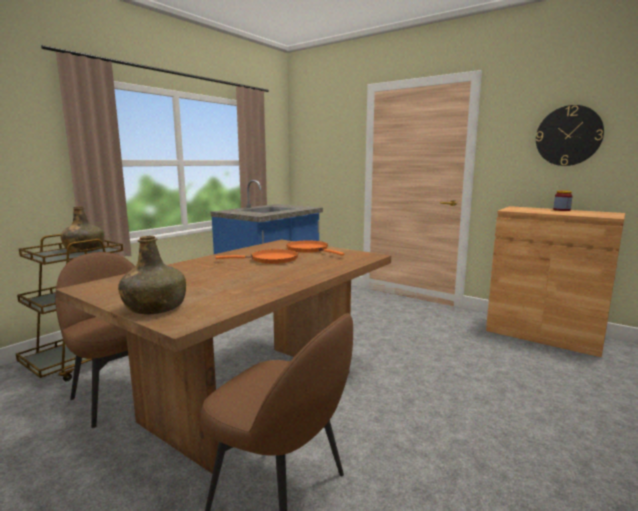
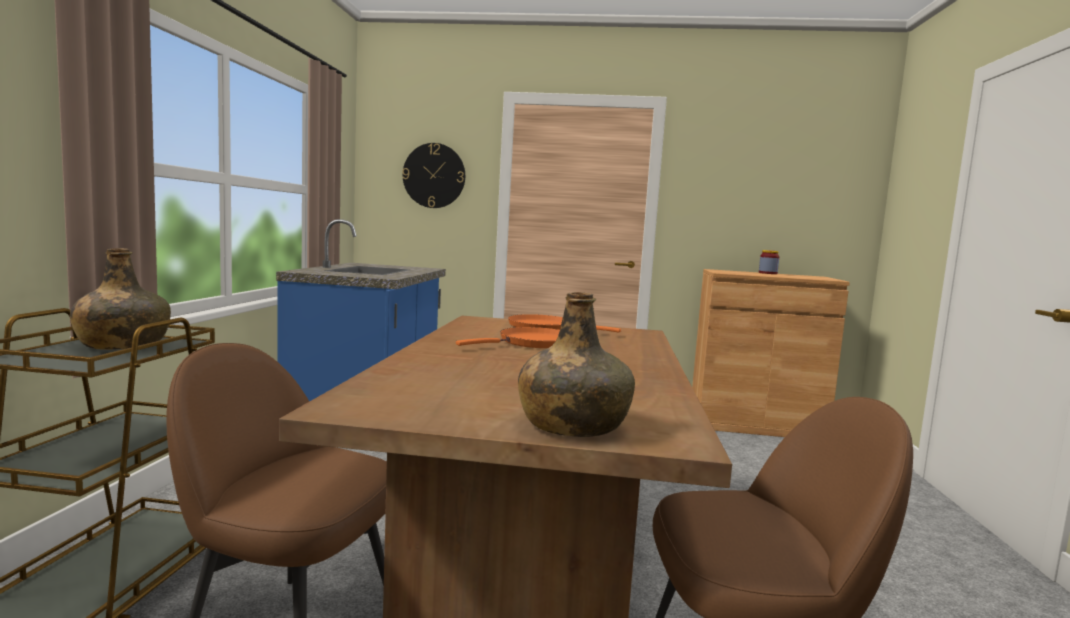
camera: 30 degrees left, 5 degrees down
(568, 136) = (766, 187): wall clock -> wall clock (434, 175)

